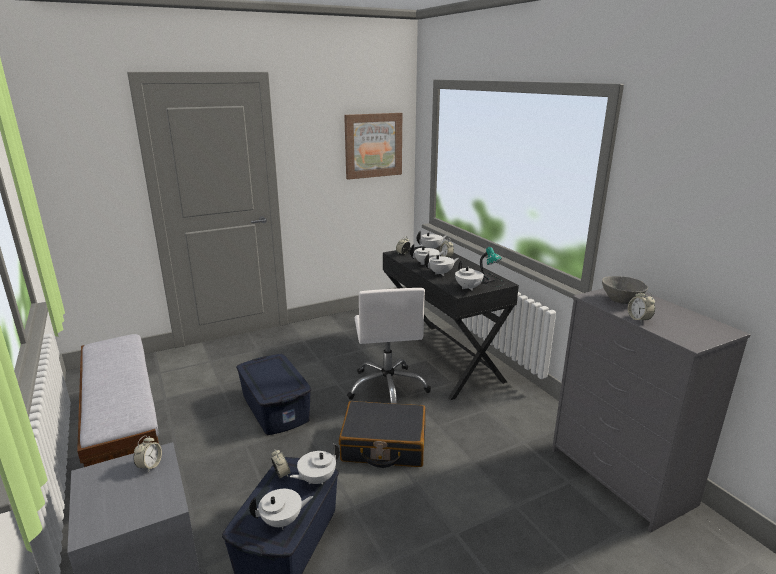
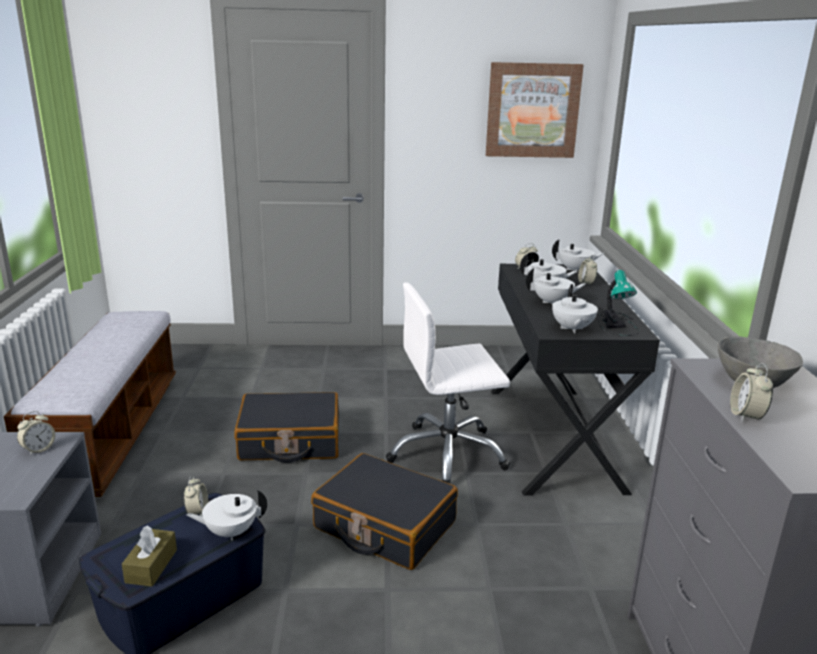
camera: 25 degrees right, 0 degrees up
(276, 408) = (290, 441): blue storage box -> black suitcase
(282, 521) = (151, 566): white teapot -> brown tissue box
(388, 388) = (447, 455): white office chair -> white office chair turned 60 degrees clockwise

